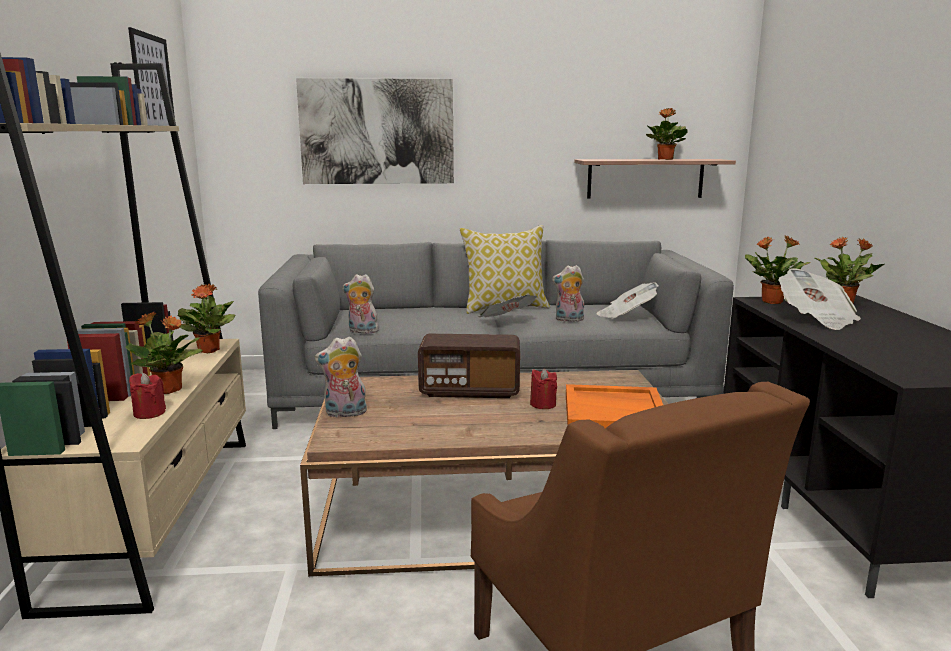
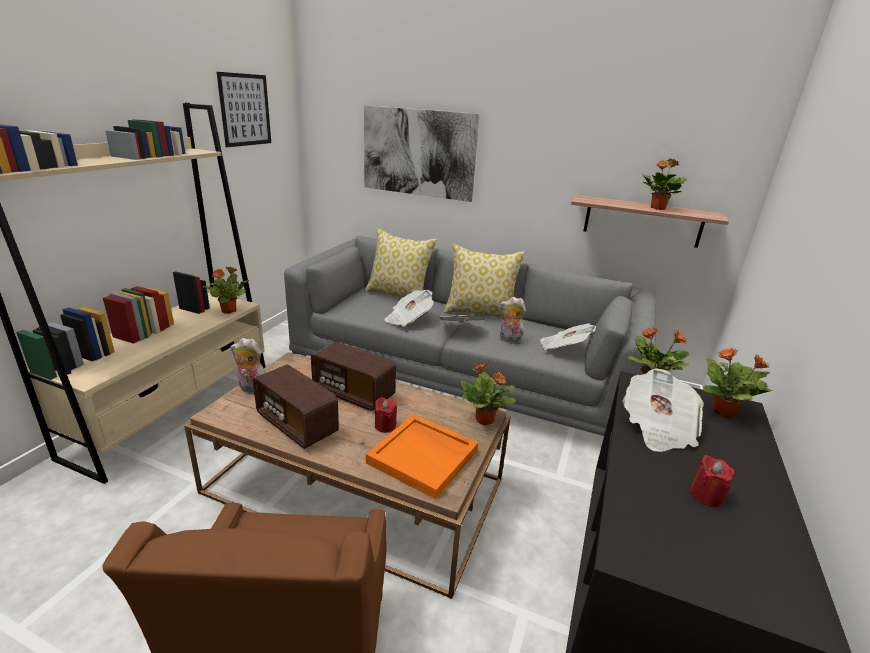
camera: 25 degrees right, 10 degrees up
(149, 413) = (130, 359): red candle -> red candle (706, 495)
(169, 390) = (164, 342): potted plant -> potted plant (485, 420)
(361, 331) = (351, 313): plush toy -> none
(393, 308) = (398, 295): none -> pillow
(438, 324) = (408, 319): none -> newspaper
(448, 425) = (297, 424): none -> radio

